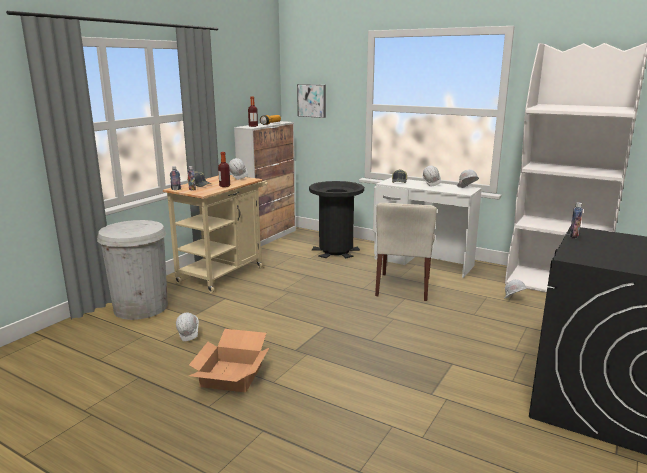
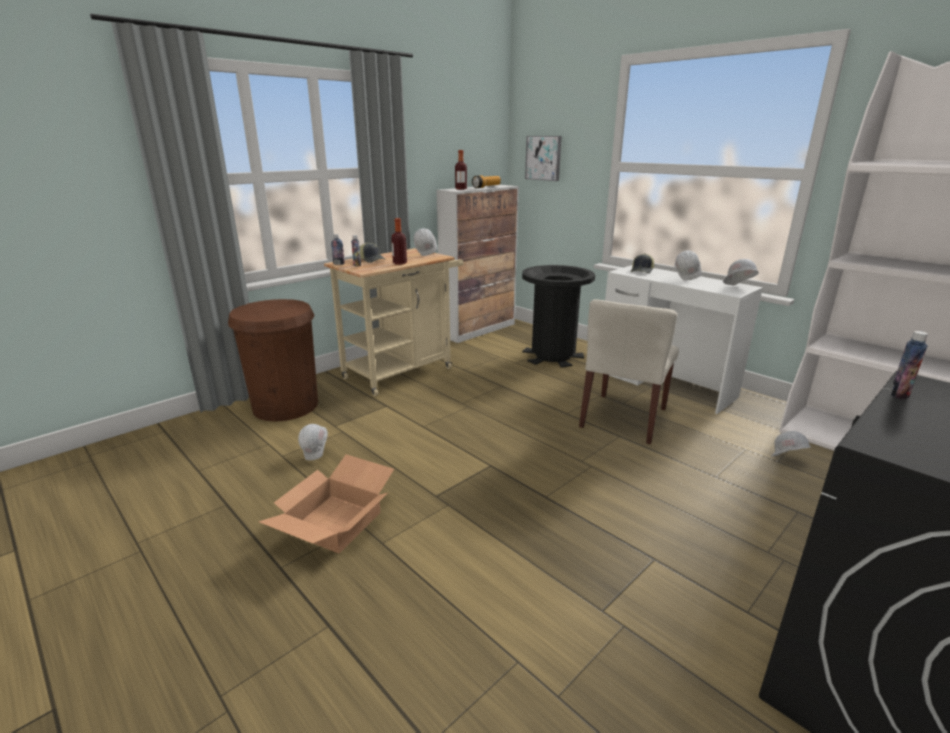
camera: 15 degrees right, 5 degrees up
(141, 307) = (285, 406): white trash can -> brown trash can

